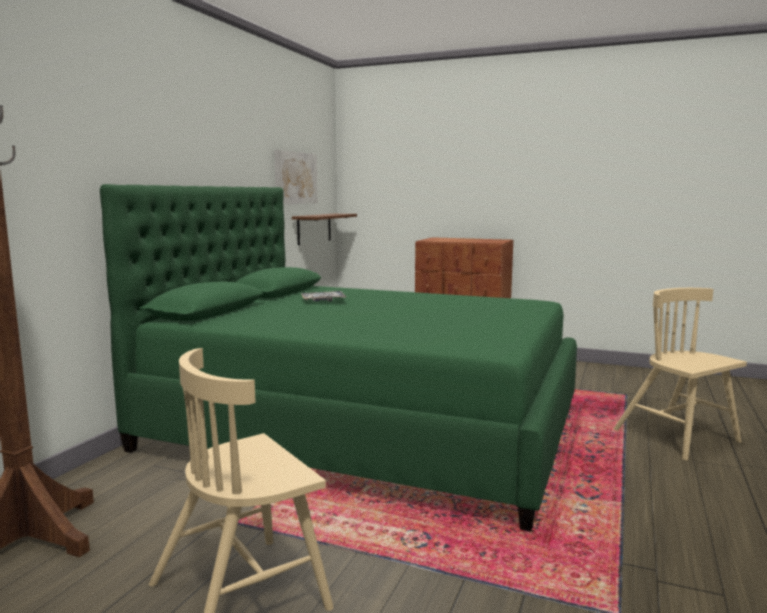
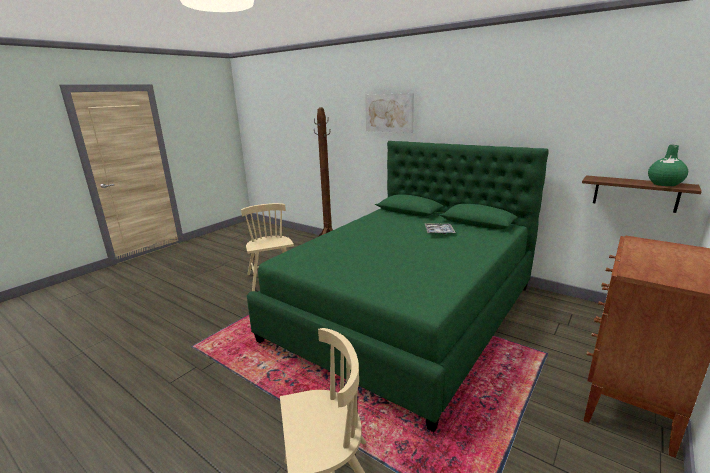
camera: 105 degrees right, 10 degrees up
(295, 178) = (602, 140): picture -> picture (389, 113)
(334, 214) = (664, 184): none -> green vase

